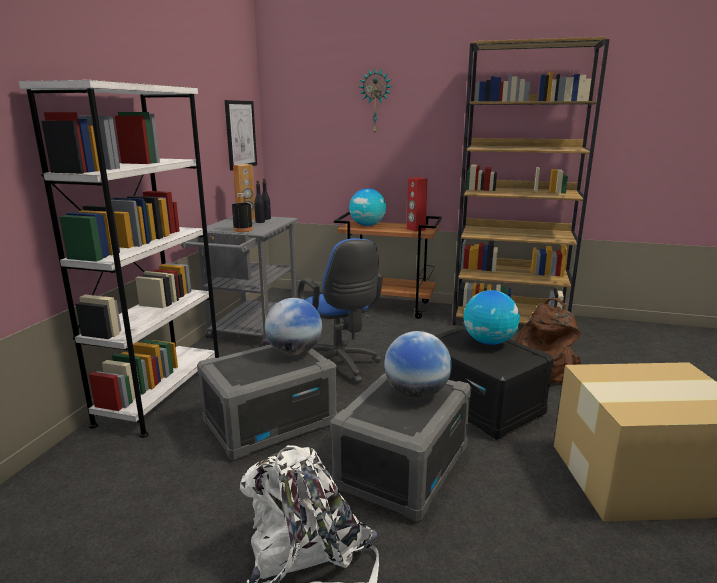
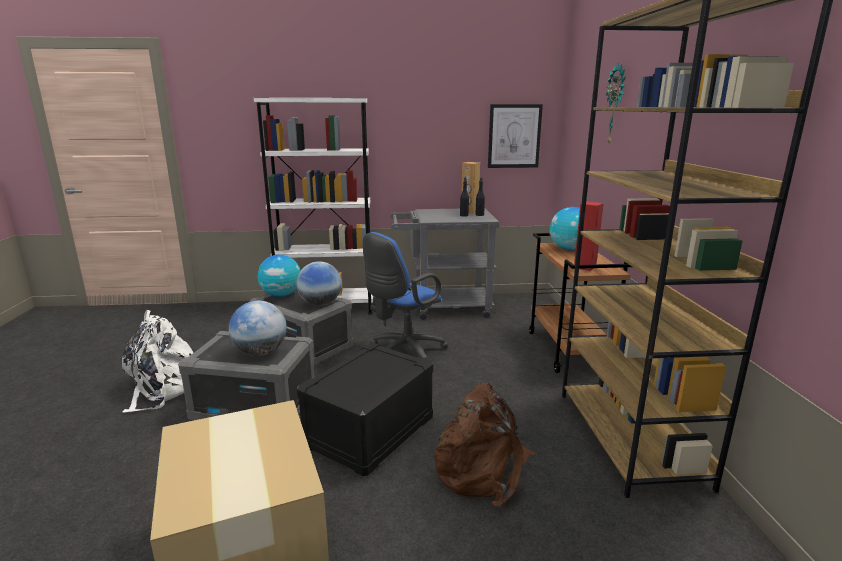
camera: 70 degrees right, 0 degrees up
(243, 230) = (429, 216): black bottle -> none
(488, 342) = (381, 374): globe -> globe (281, 295)

